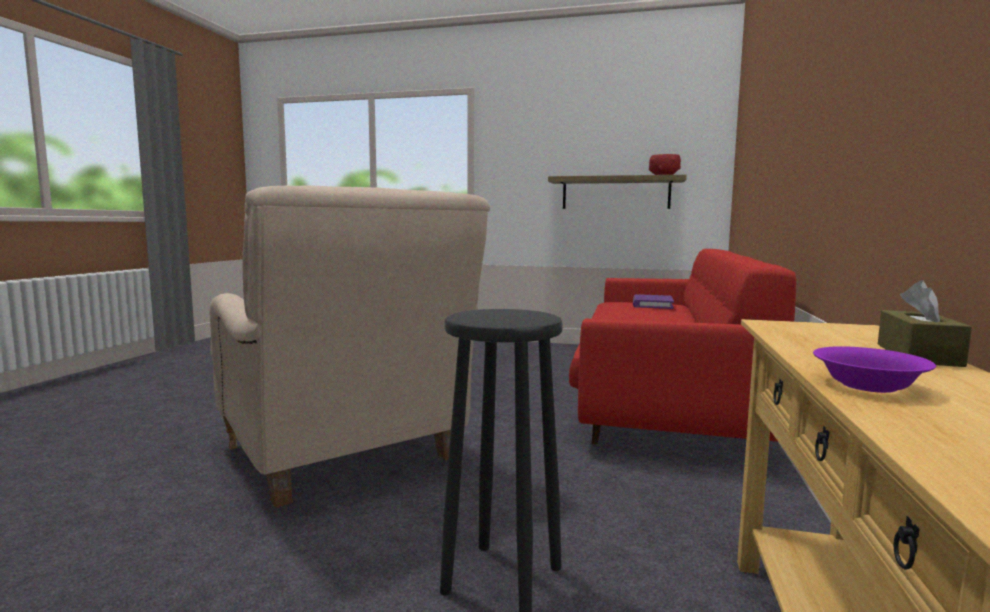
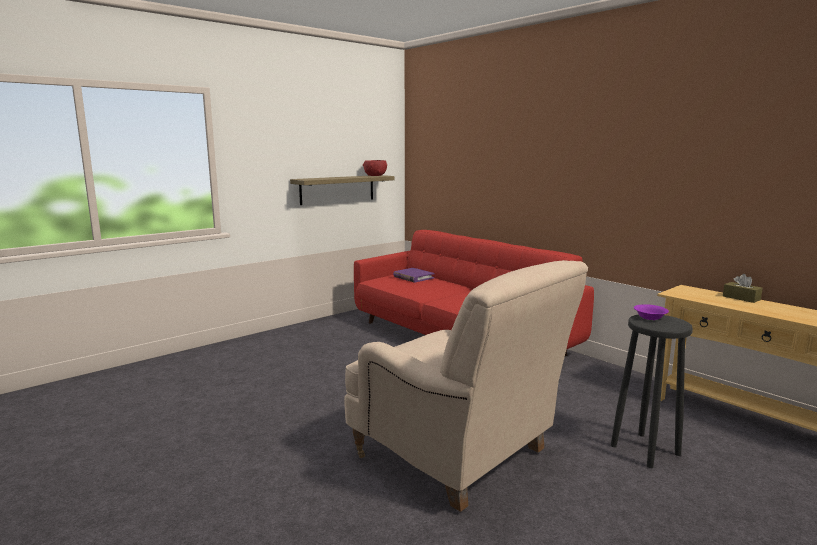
camera: 55 degrees left, 5 degrees up
(345, 458) = (458, 457): beige armchair -> beige armchair turned 45 degrees clockwise
(870, 386) = (785, 315): purple bowl -> purple bowl (650, 317)

